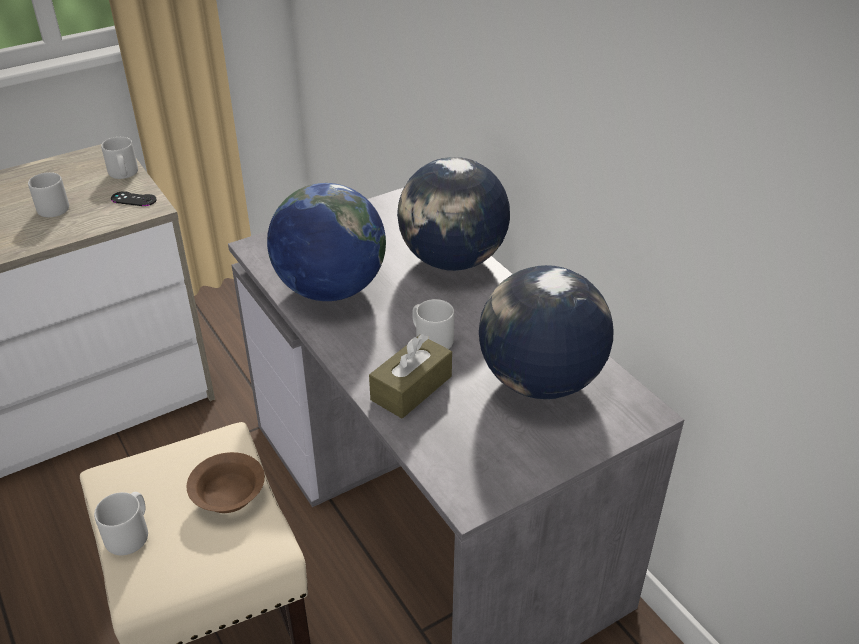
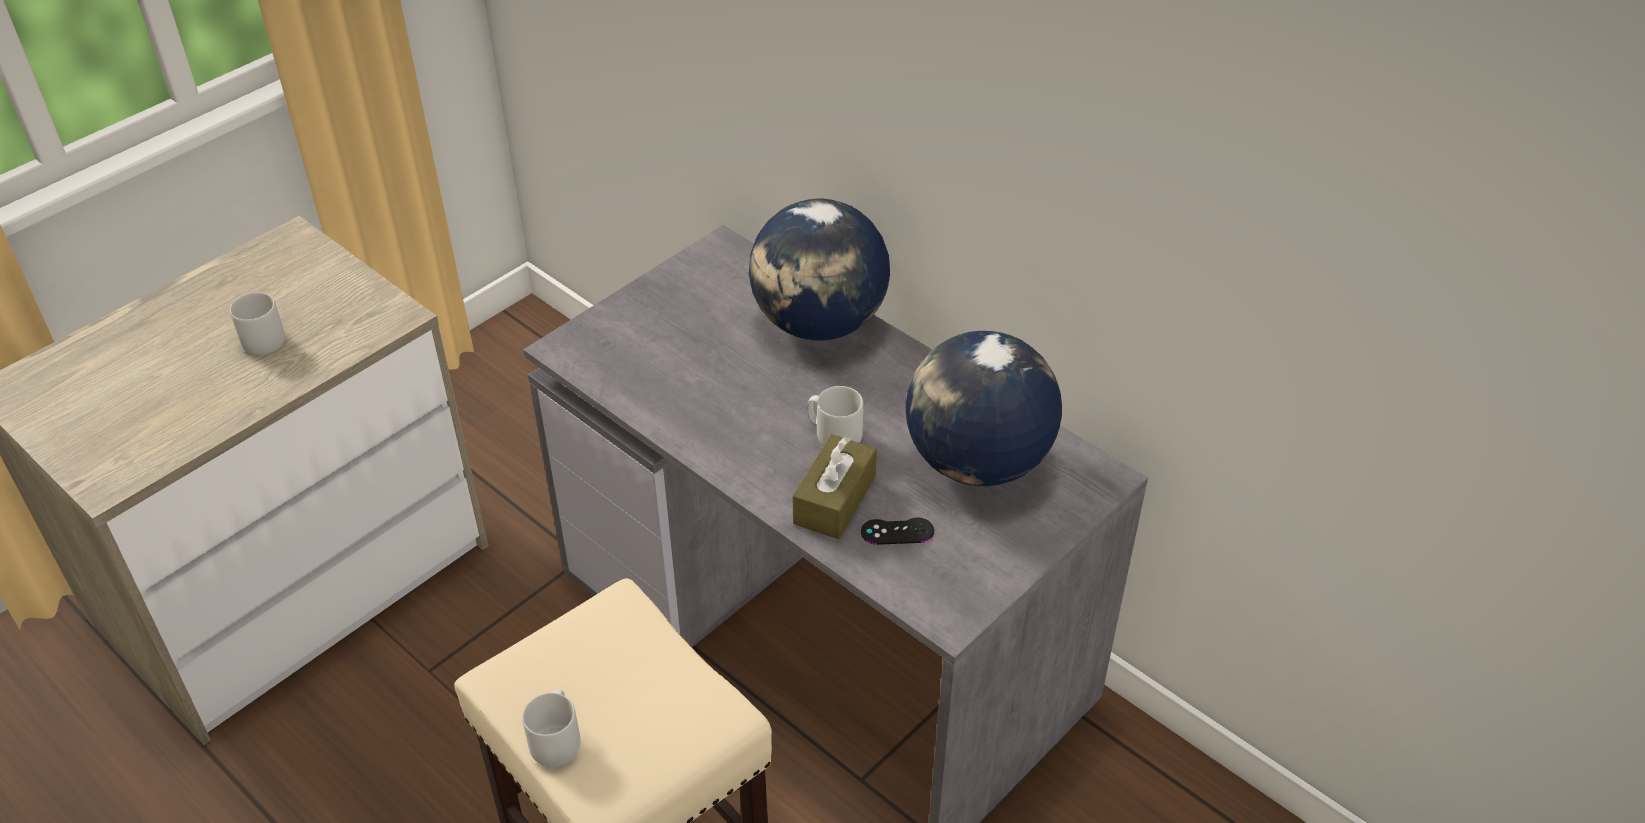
camera: 15 degrees left, 5 degrees up
(123, 174) = (333, 270): grey mug -> none
(133, 199) = (368, 307): black game controller -> black game controller (897, 531)
(227, 496) = (650, 671): brown bowl -> none
(330, 289) = (684, 390): globe -> none

